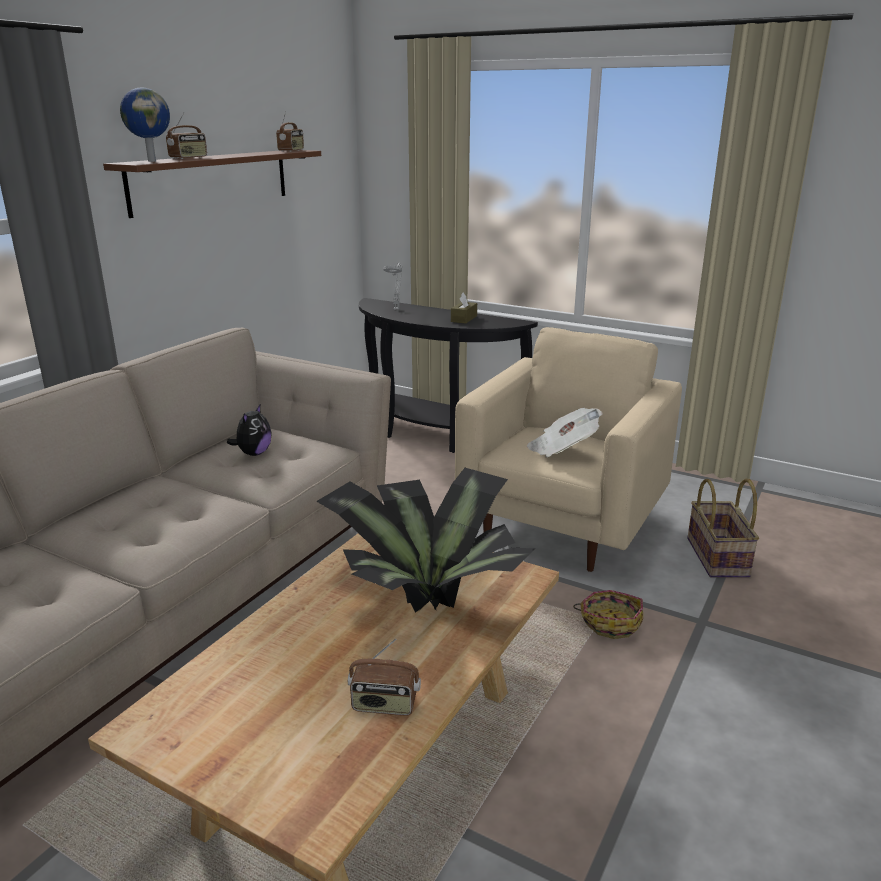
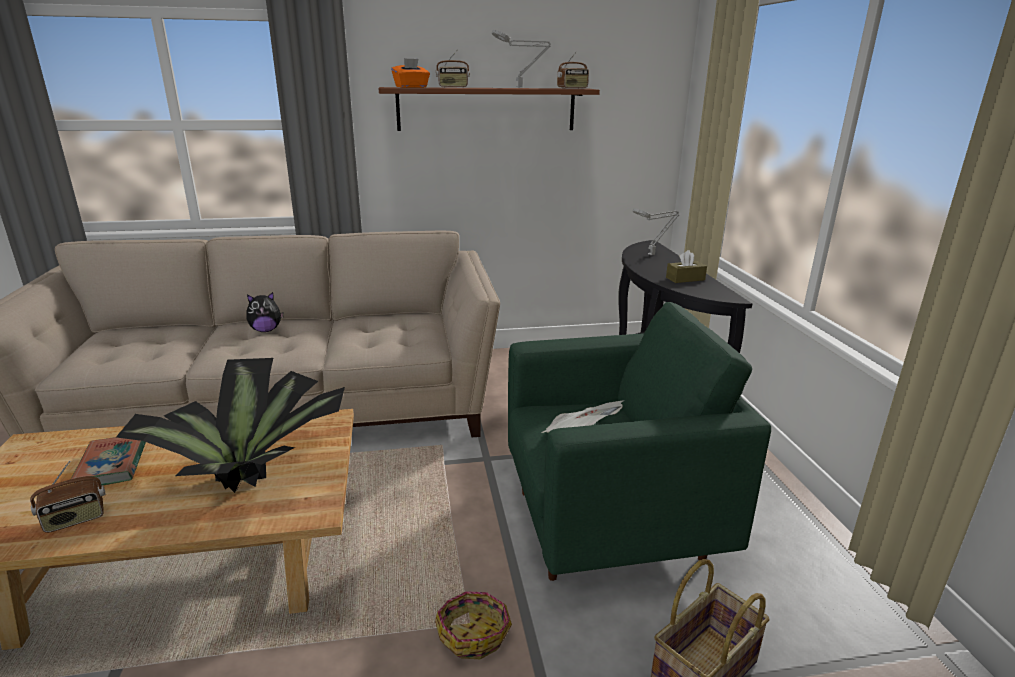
camera: 50 degrees right, 0 degrees up
(152, 161) = (411, 87): globe -> orange tissue box
(247, 153) = (521, 88): none -> grey table lamp
(253, 453) = (384, 328): plush toy -> plush toy (266, 330)
(296, 668) = (112, 465): none -> book
(384, 705) = (75, 519): radio -> radio turned 90 degrees counterclockwise
(563, 525) = (610, 524): beige armchair -> green armchair

